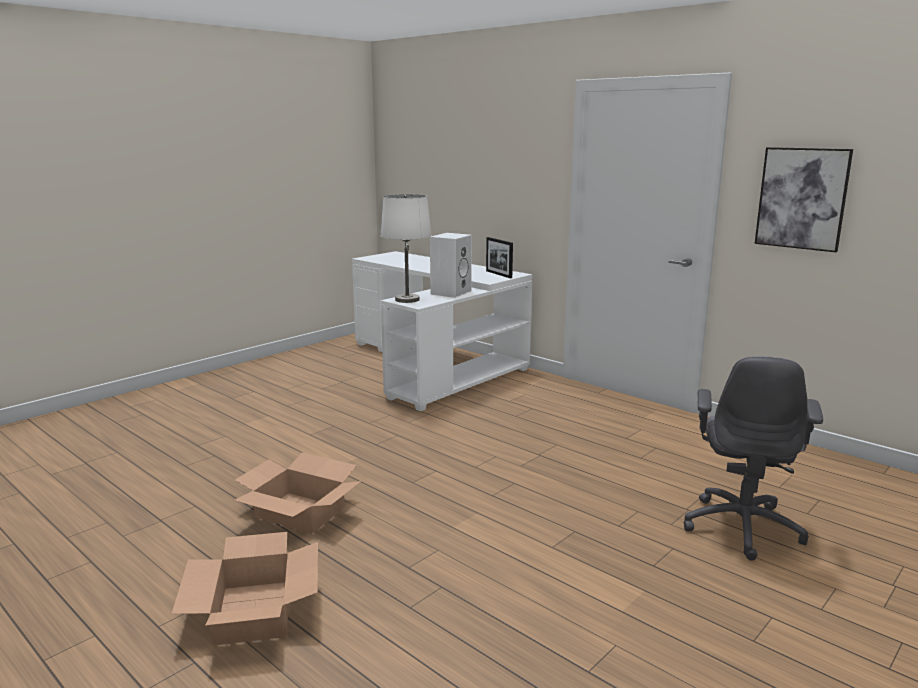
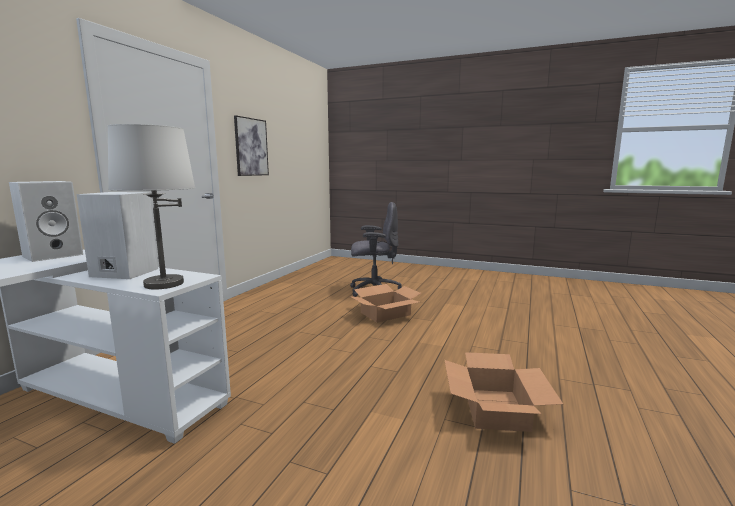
camera: 110 degrees left, 5 degrees down
(253, 612) = (607, 384): cardboard box -> cardboard box (385, 314)
(498, 274) = (54, 255): picture frame -> white speaker

